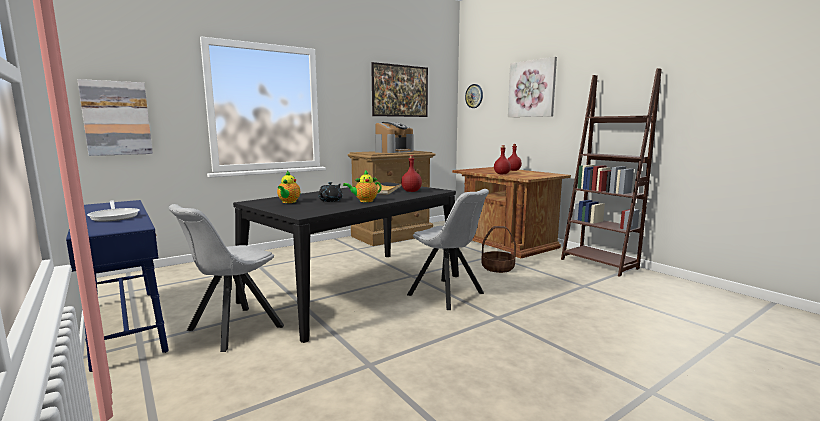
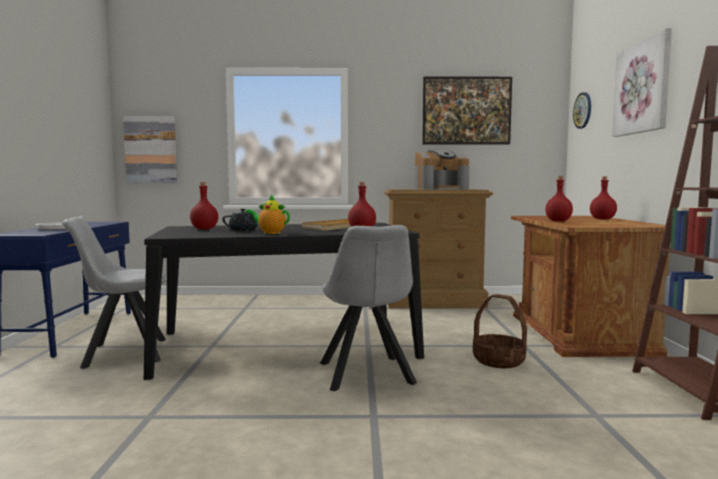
camera: 35 degrees right, 5 degrees down
(288, 202) = (204, 229): teapot -> red bottle

